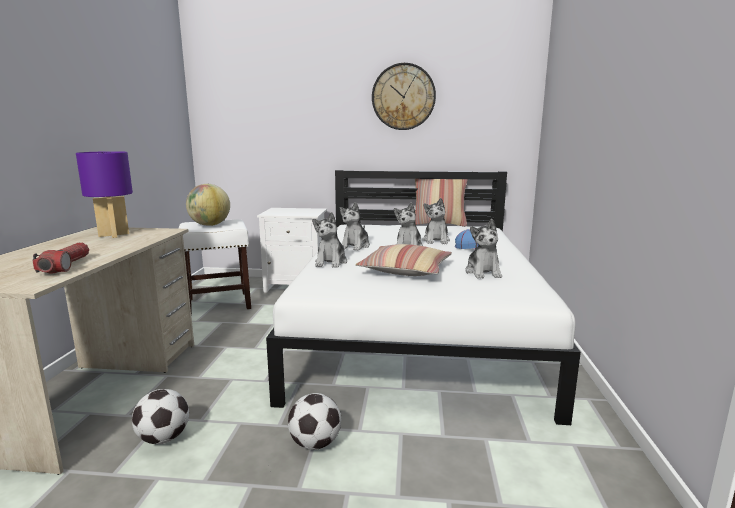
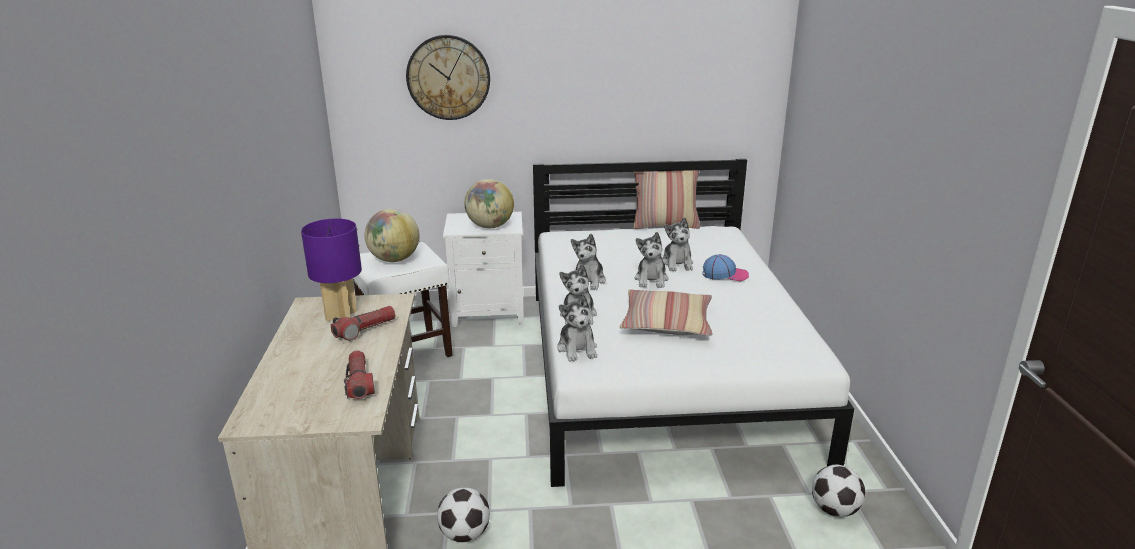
camera: 10 degrees left, 10 degrees up
(120, 242) = (365, 330): none -> flashlight
(296, 213) = (490, 226): none -> globe
(315, 444) = (616, 521): football -> football (834, 510)
(403, 97) = (620, 69): wall clock -> wall clock (448, 77)
(483, 272) = (748, 320): plush toy -> plush toy (577, 349)

